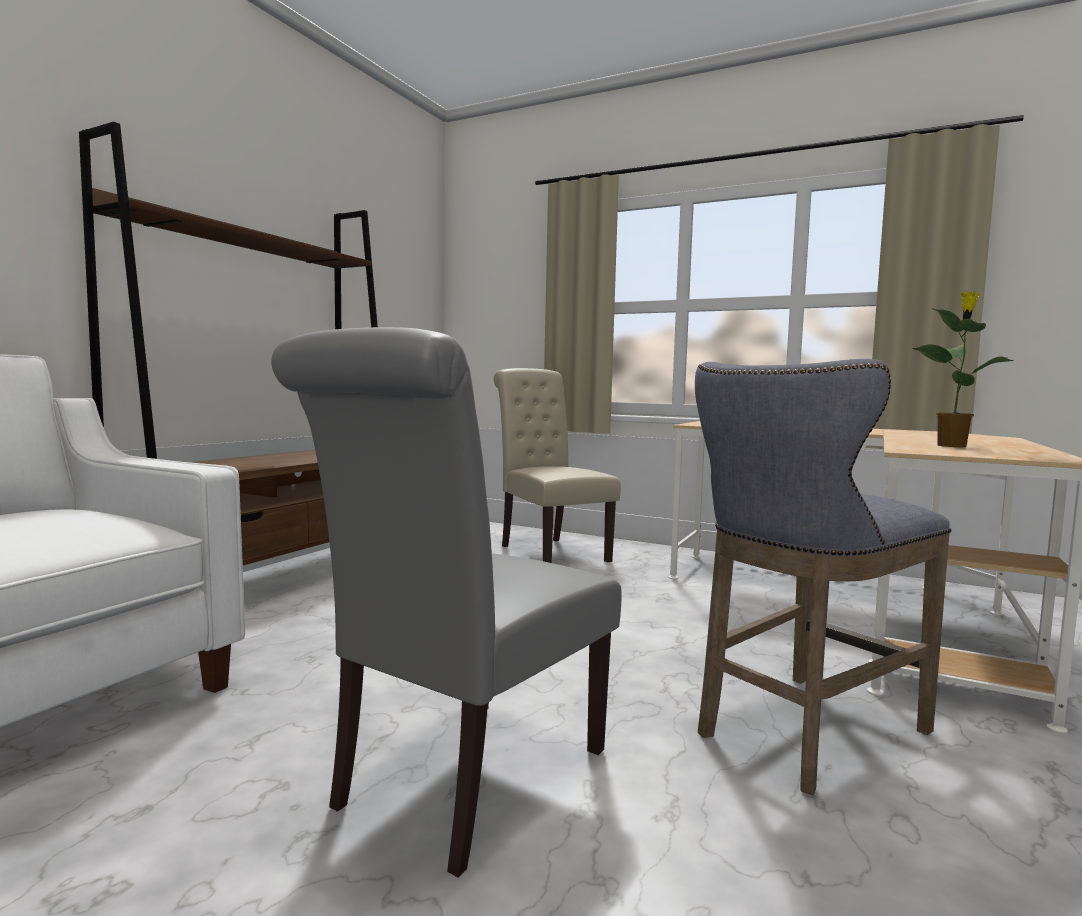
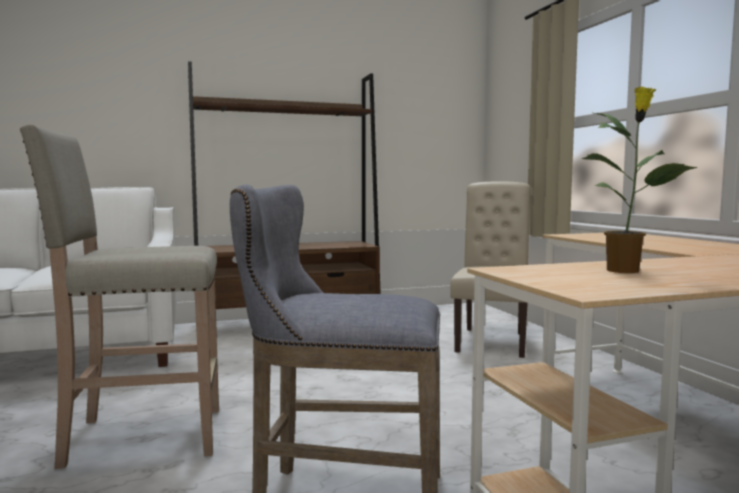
camera: 45 degrees right, 0 degrees up
(461, 783) = (141, 436): grey chair -> beige stool

